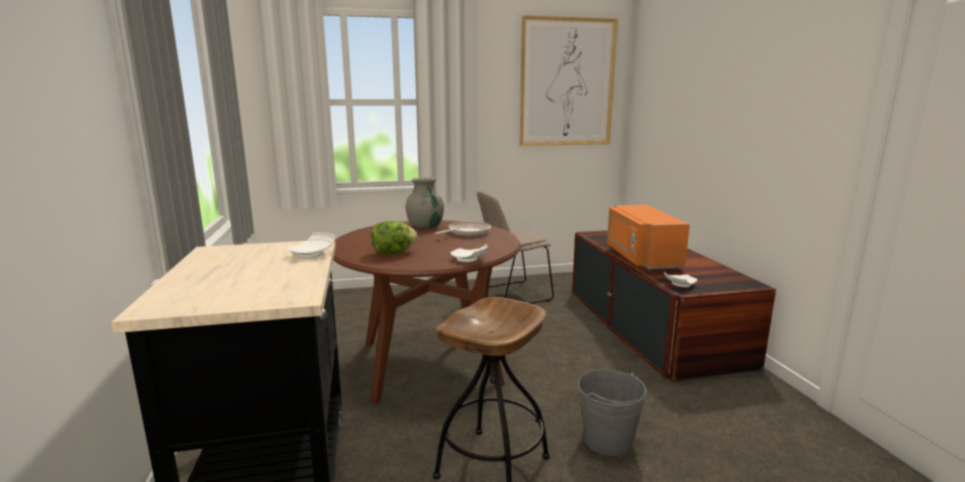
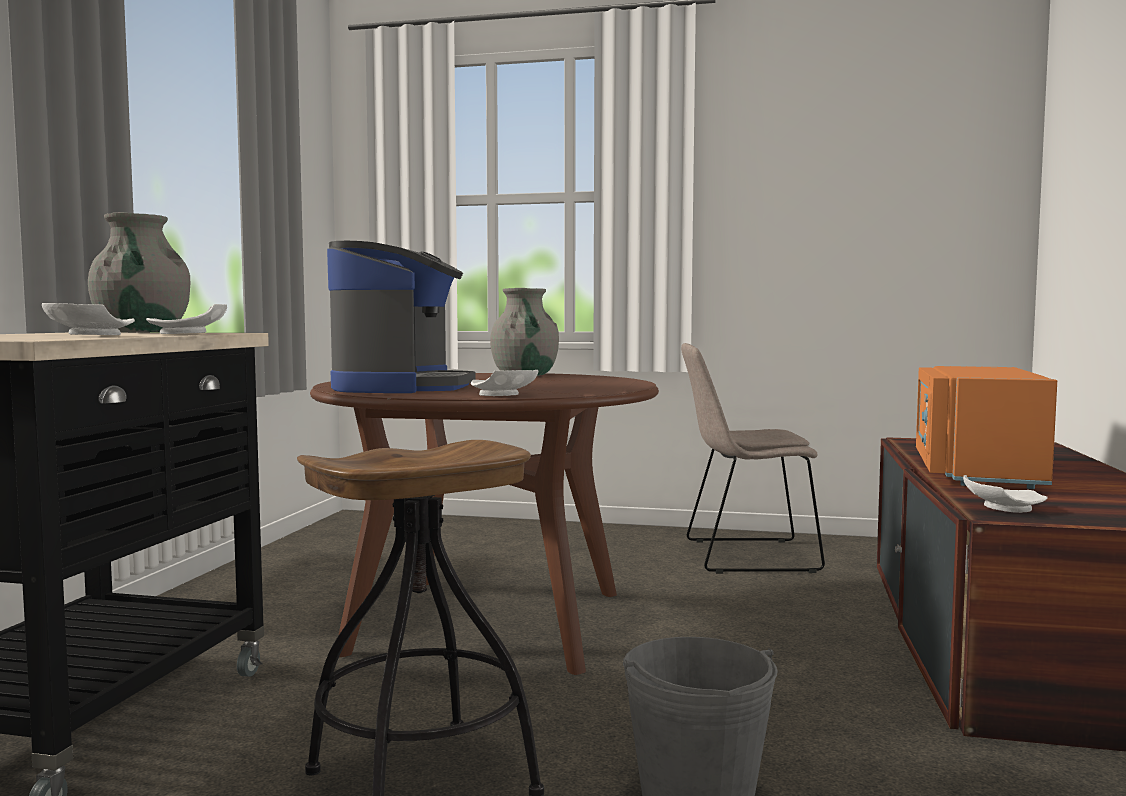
camera: 25 degrees right, 10 degrees down
(260, 250) = (141, 332): none -> grey vase
(276, 272) = (89, 335): none -> white plate
(393, 253) = (402, 387): lettuce -> coffee machine
(467, 233) = (576, 381): frying pan -> none
(567, 83) = (893, 151): picture -> none

